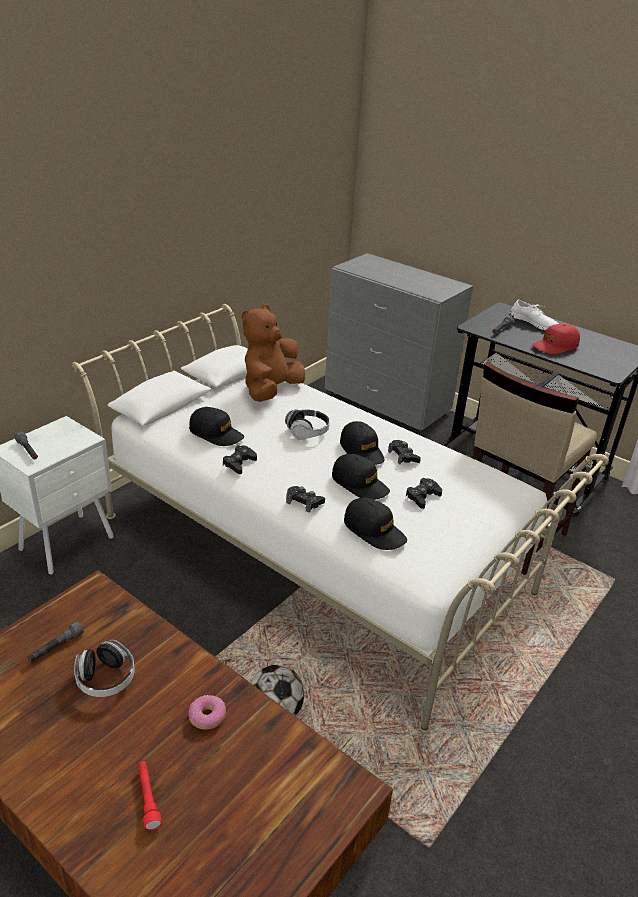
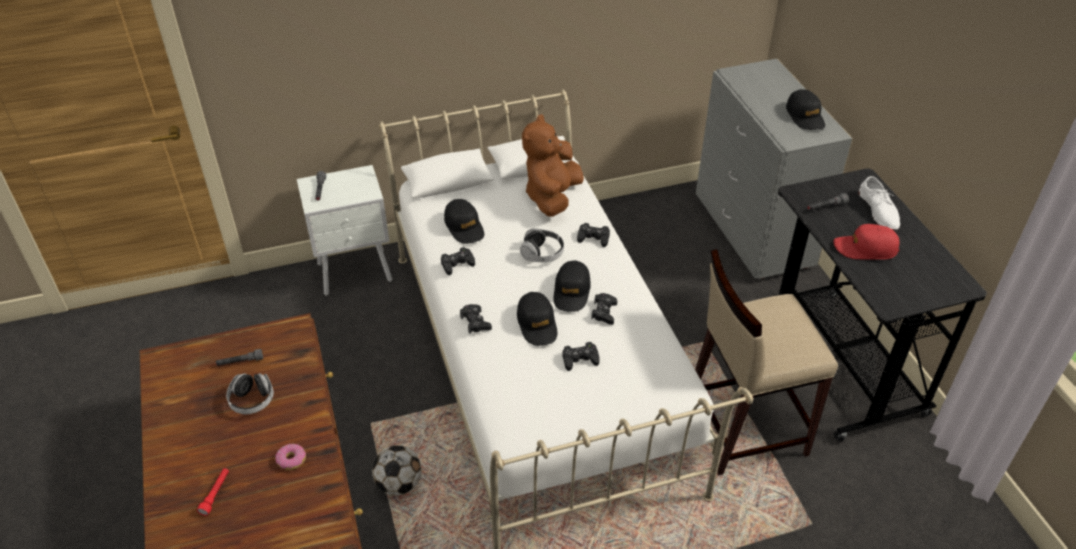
camera: 35 degrees right, 10 degrees up
(271, 391) = (552, 197): brown plush toy -> brown plush toy turned 45 degrees counterclockwise
(337, 408) = (593, 238): none -> black game controller
(374, 530) = (506, 373): black cap -> black cap (805, 116)

